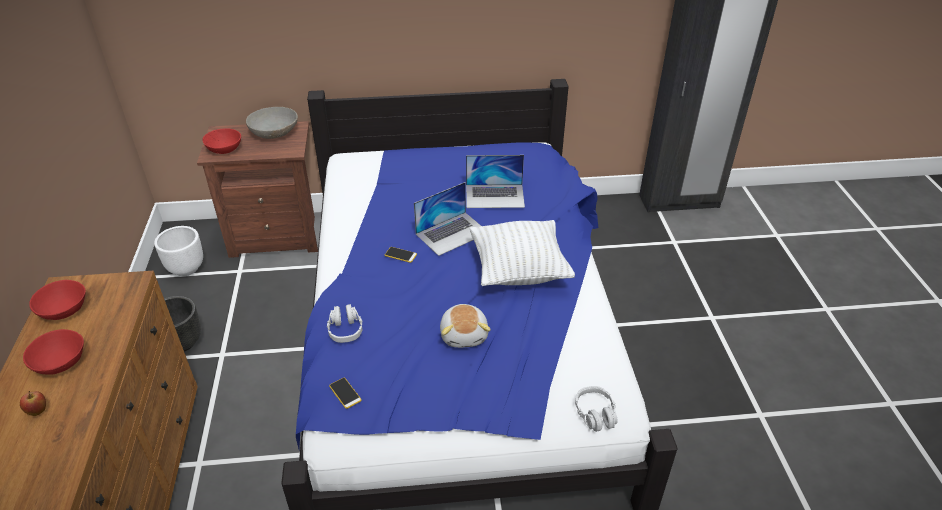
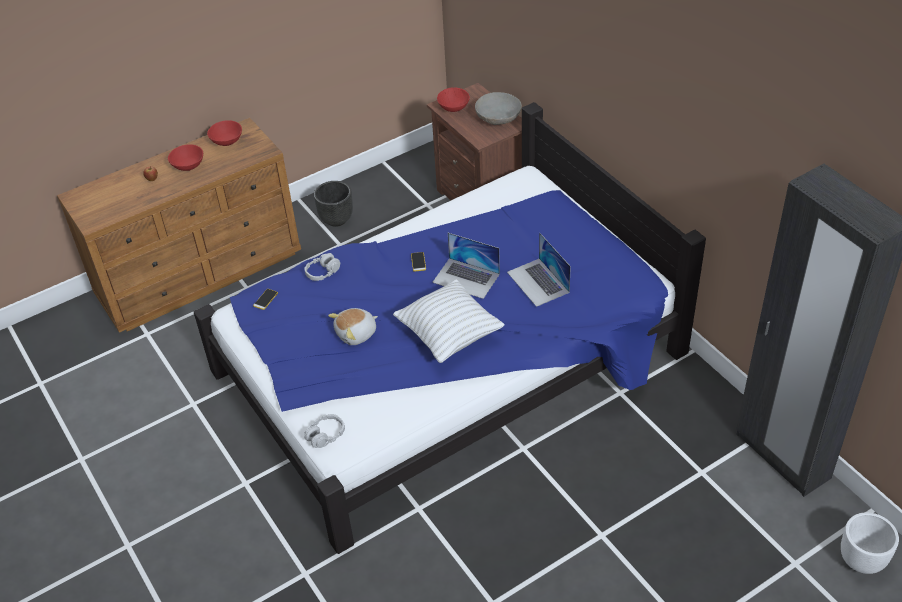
camera: 65 degrees right, 5 degrees up
(187, 269) = (408, 177): white planter -> white planter (862, 561)

